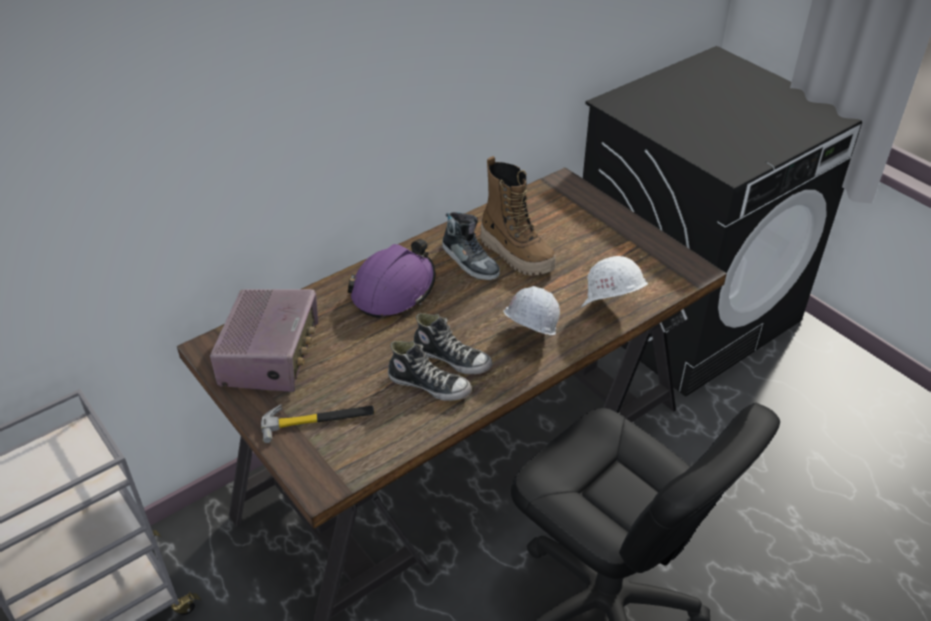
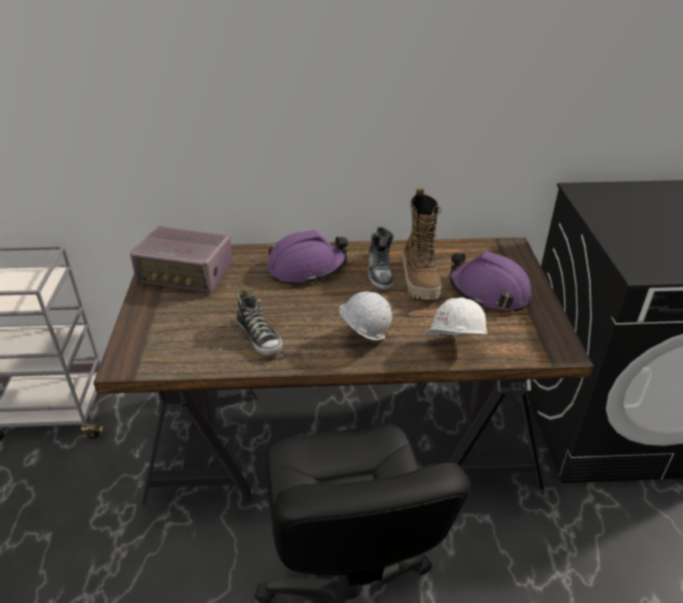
camera: 35 degrees right, 5 degrees down
(271, 355) = (186, 274): radio -> radio turned 60 degrees clockwise
(318, 420) = (167, 325): hammer -> none
(452, 359) = (295, 328): shoe -> none
(587, 240) = (488, 292): none -> purple hard hat

